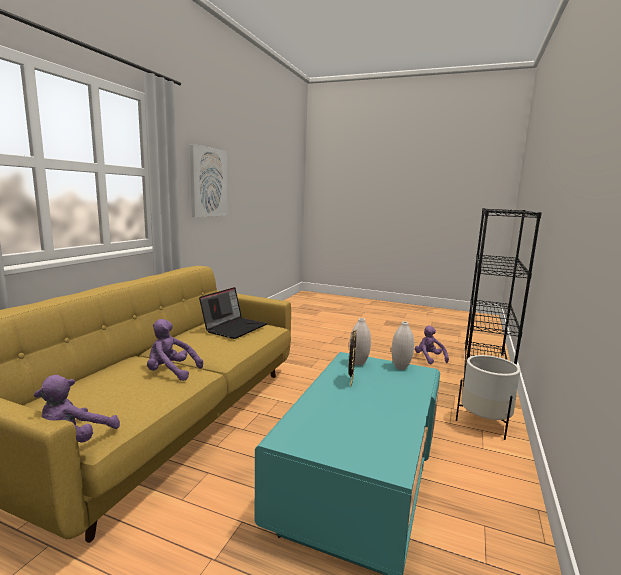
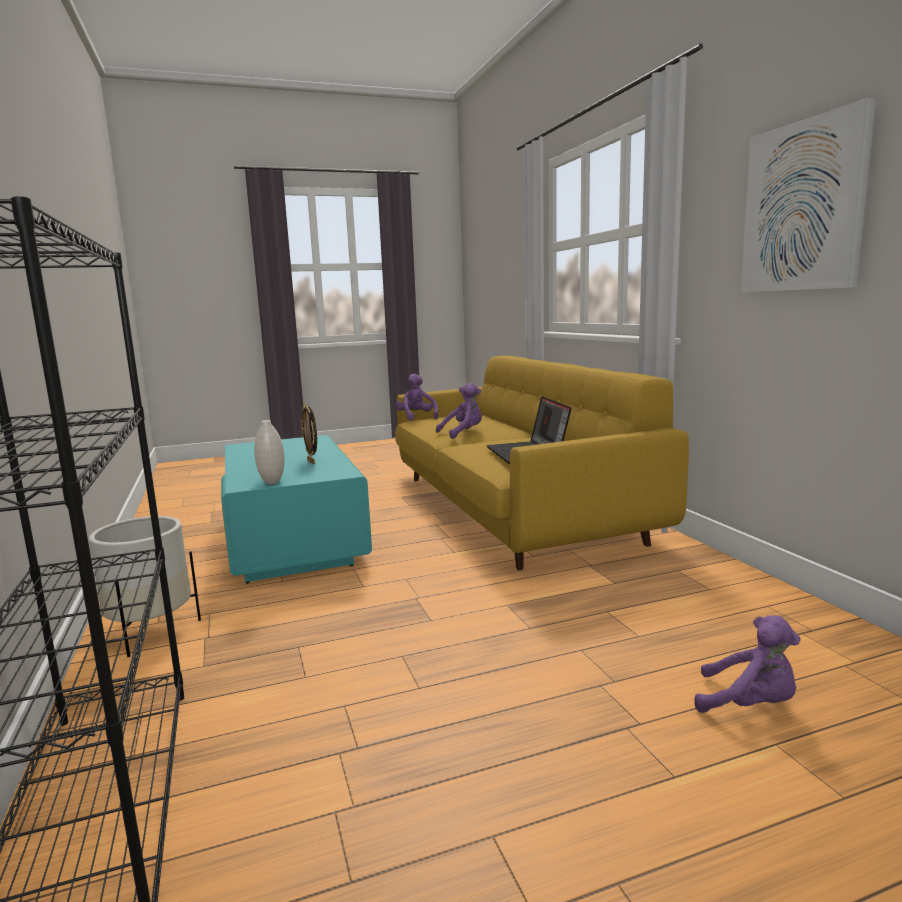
camera: 140 degrees right, 0 degrees up
(358, 363) = (324, 473): white vase -> none
(429, 358) = (296, 771): purple plush toy -> purple plush toy (749, 704)

